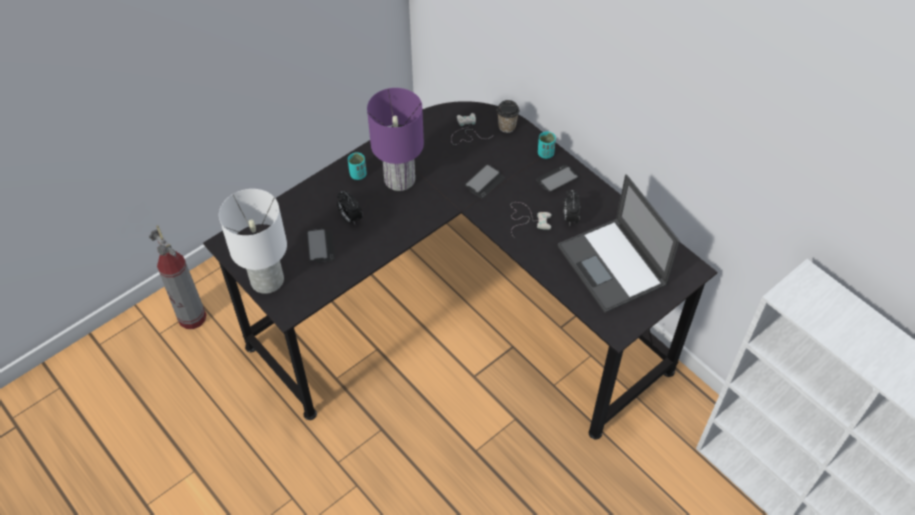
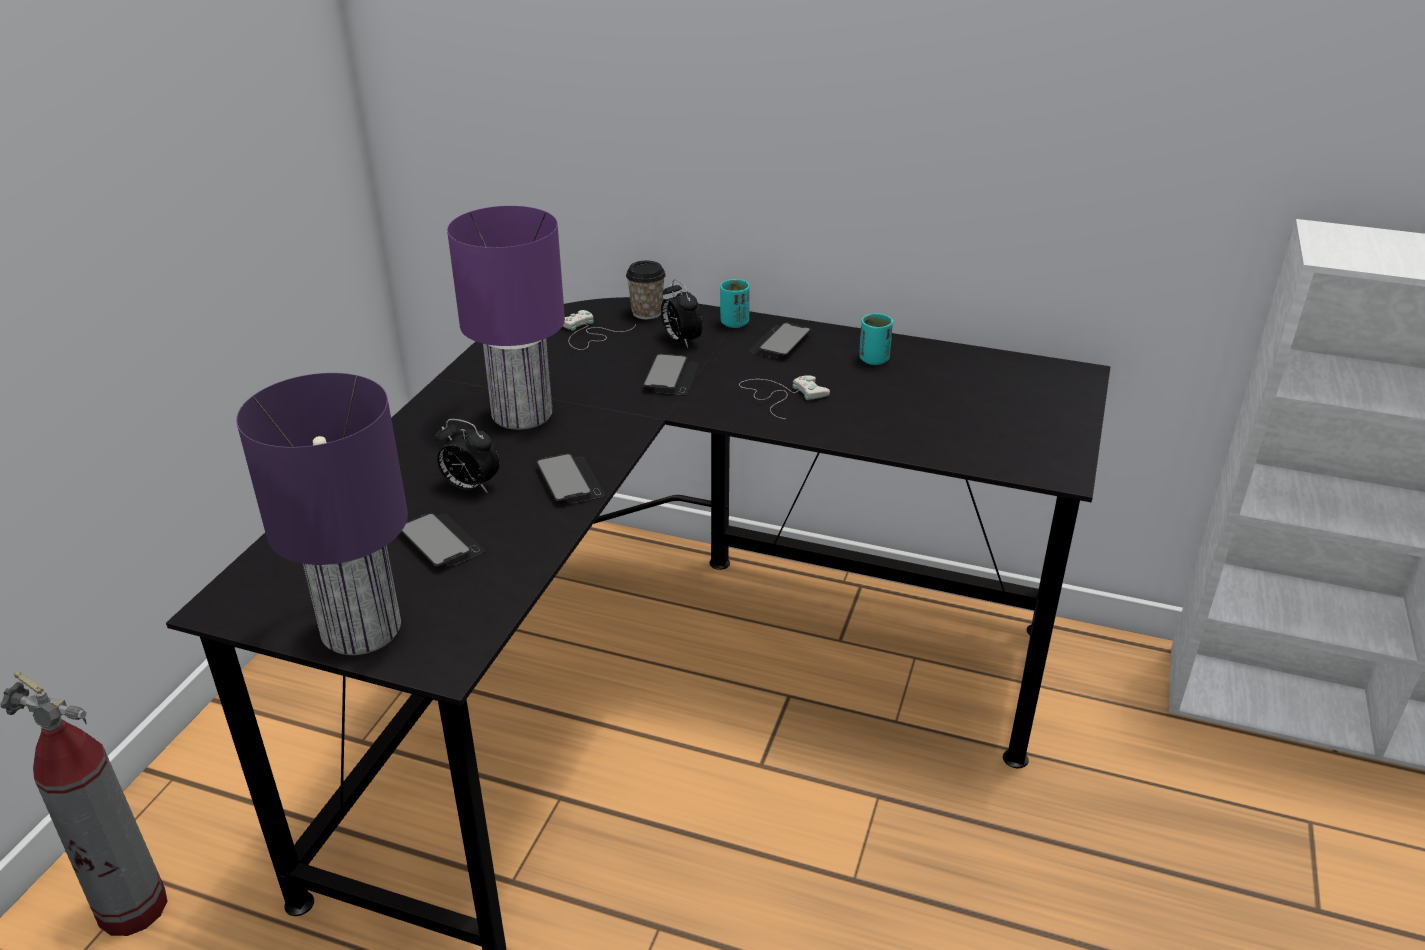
camera: 30 degrees left, 20 degrees down
(267, 281) = (362, 631): white table lamp -> purple table lamp
(358, 174) = (439, 430): turquoise cup -> turquoise cup (873, 359)
(393, 233) = (570, 481): none -> phone
(570, 218) = (845, 376): alarm clock -> alarm clock (680, 340)
(613, 266) = (966, 405): laptop -> none

